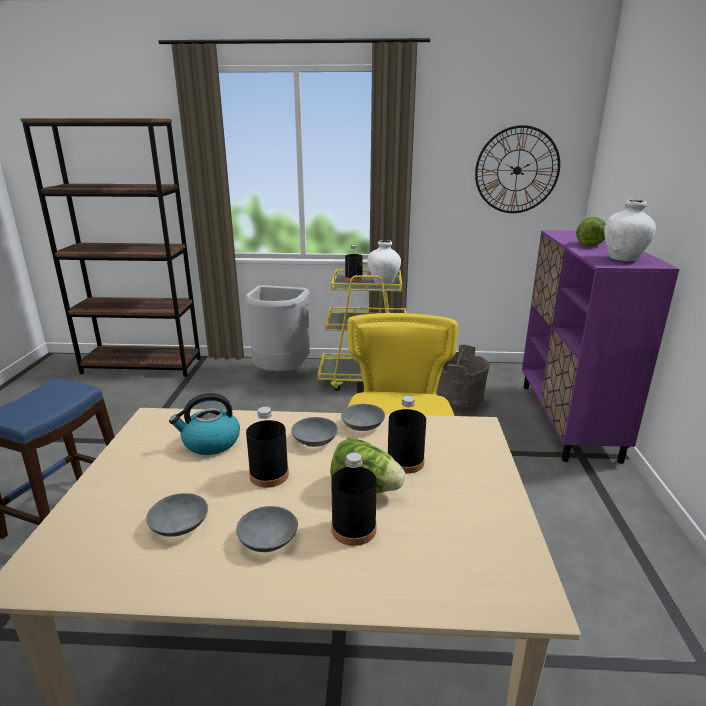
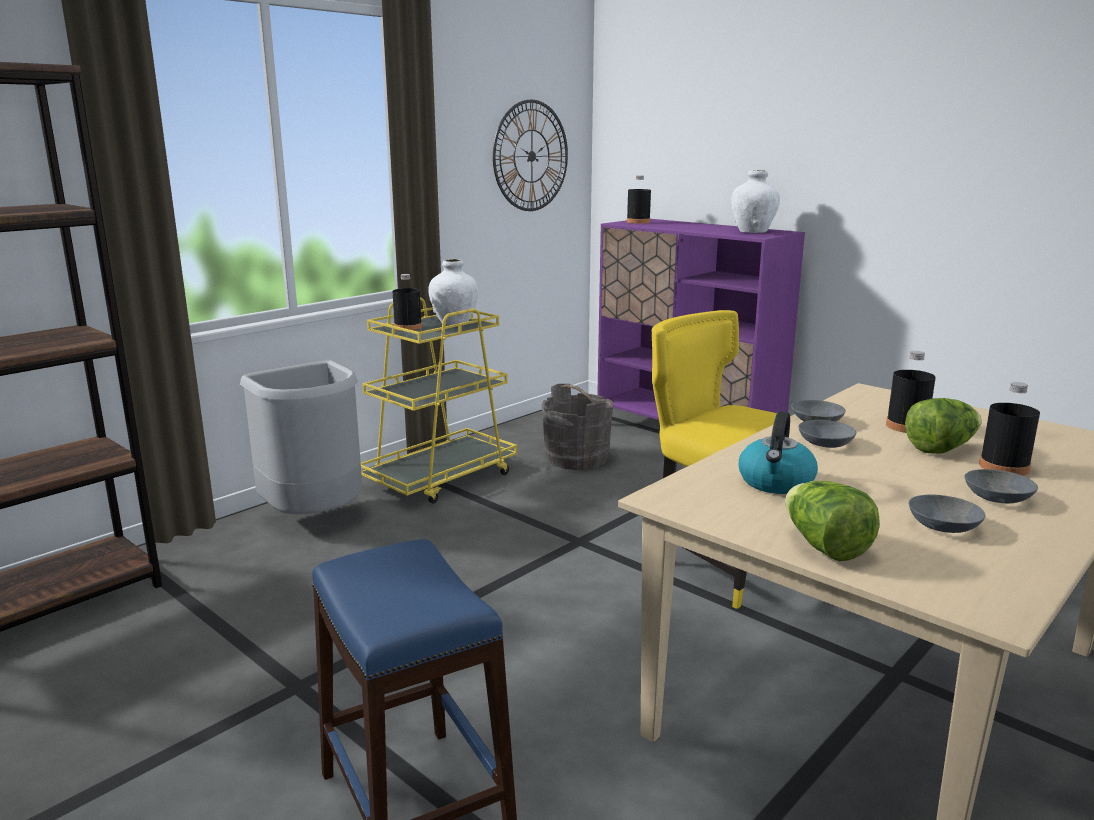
camera: 50 degrees left, 5 degrees down
(269, 475) = (879, 474): black bottle -> black bottle (638, 222)
(589, 244) = (685, 227): lettuce -> lettuce (824, 547)

